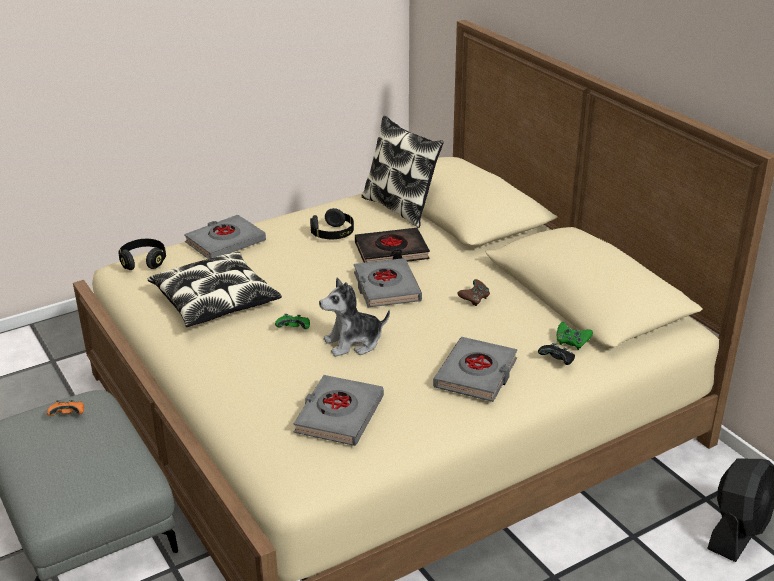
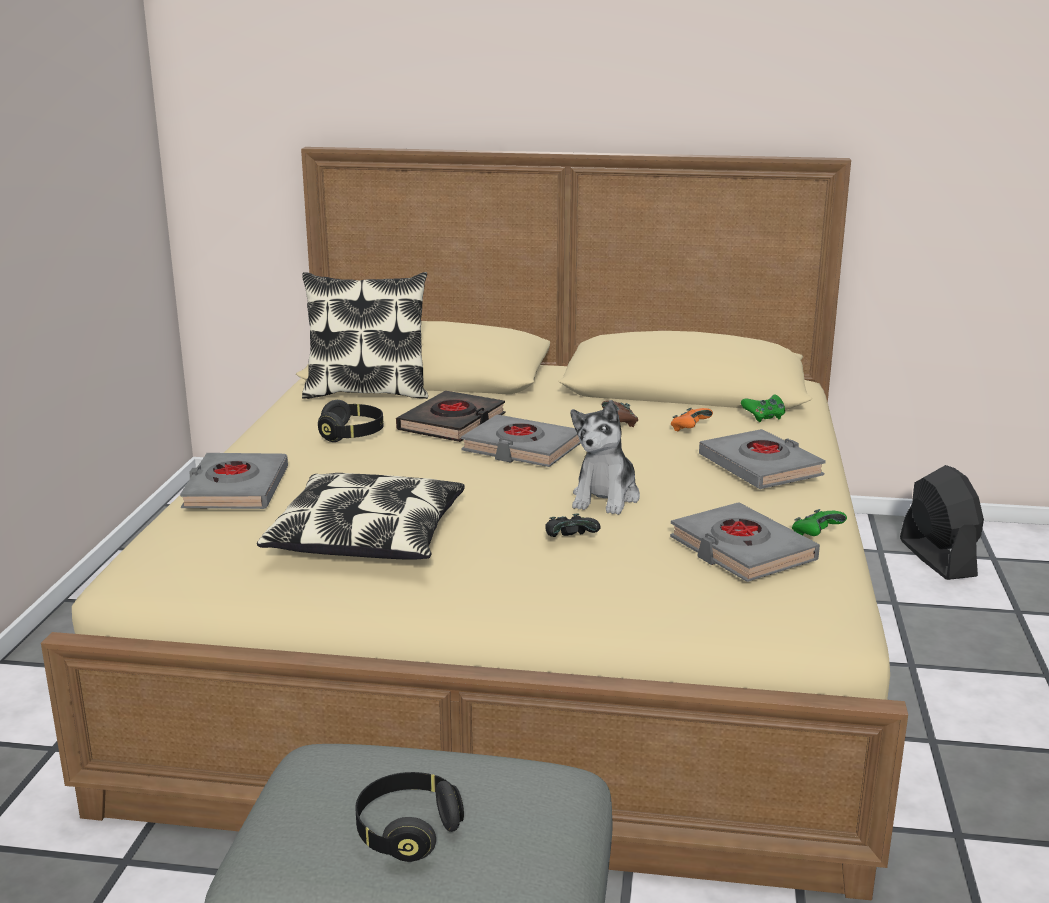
camera: 50 degrees left, 10 degrees down
(68, 415) = (347, 783): orange game controller -> orange game controller (689, 429)
(143, 262) = (167, 550): black headphones -> black headphones (407, 831)
(294, 329) = (522, 516): green game controller -> green game controller (816, 536)
(557, 362) = (787, 433): black game controller -> black game controller (570, 539)

